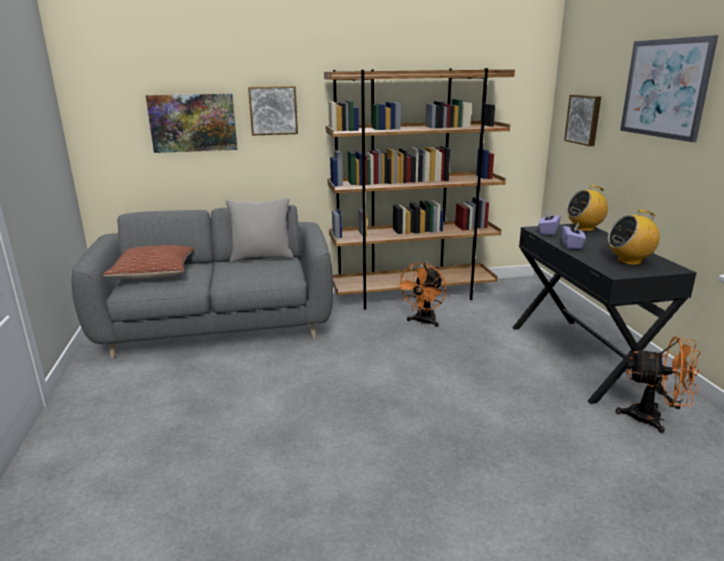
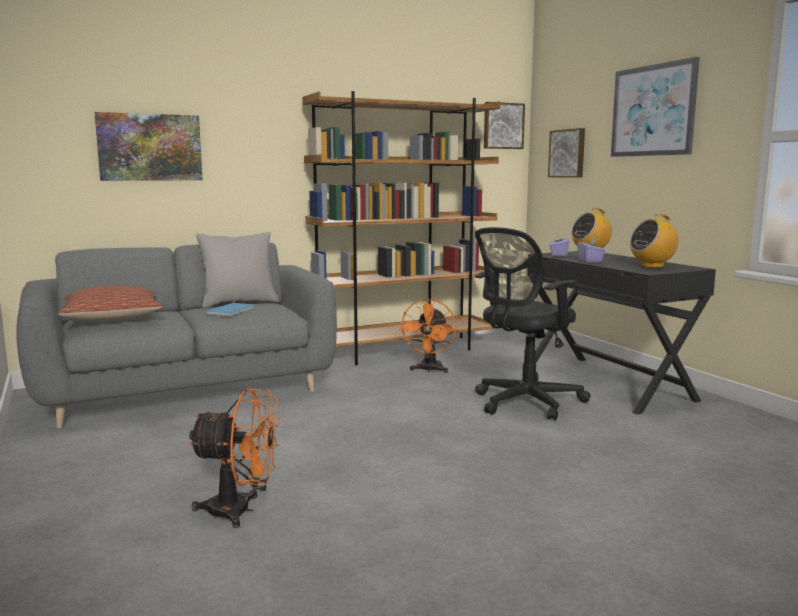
camera: 15 degrees left, 10 degrees down
(247, 270) = (232, 310): none -> blue book
(273, 110) = (244, 137): picture -> picture (502, 126)
(488, 375) = (524, 403): none -> black office chair
(654, 418) = (700, 419): orange fan -> orange fan (240, 511)

